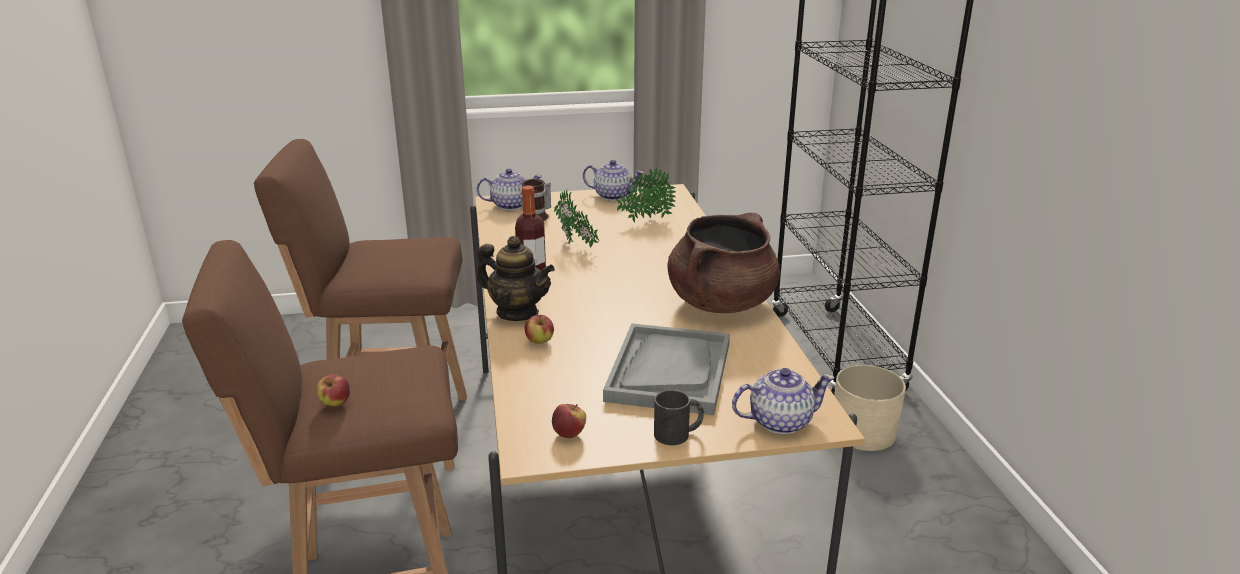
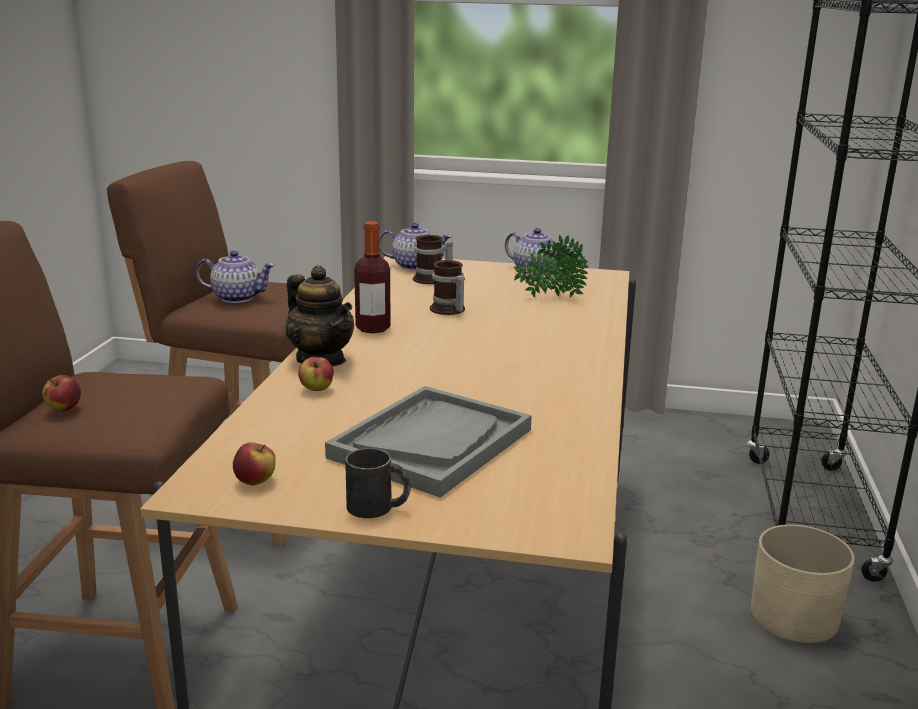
camera: 20 degrees right, 5 degrees down
(576, 246) = (447, 310): potted plant -> mug
(721, 303) = (562, 388): brown cooking pot -> none
(779, 421) = (515, 521): teapot -> teapot (236, 297)

